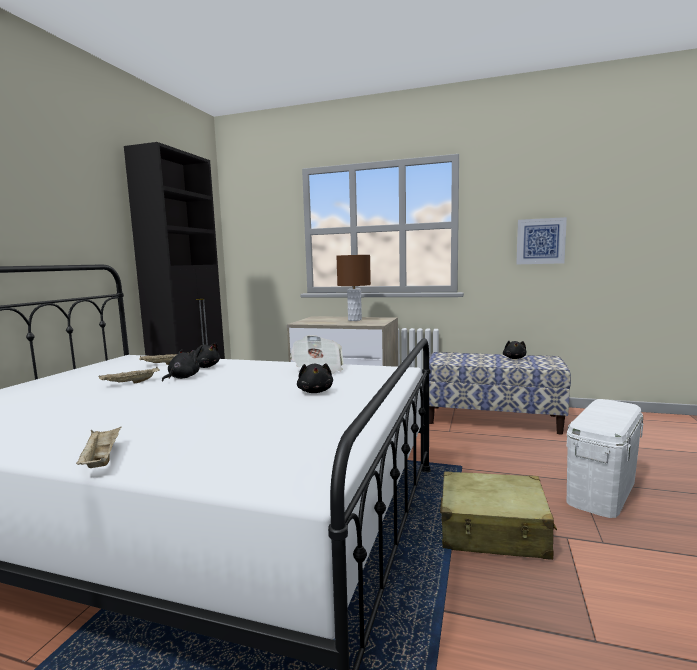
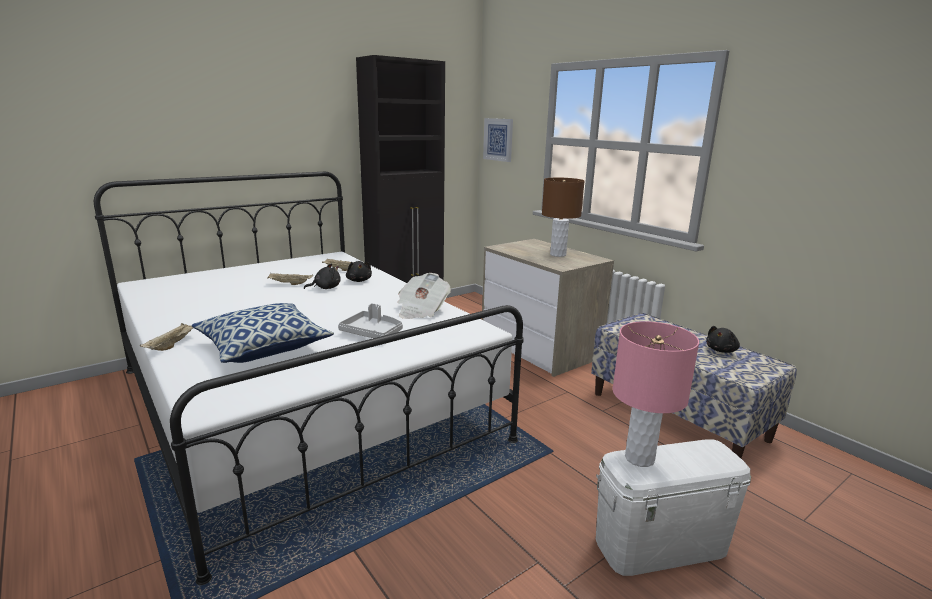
camera: 35 degrees right, 10 degrees up
(233, 427) = (264, 347): none -> pillow
(315, 391) = (372, 333): black plush toy -> grey tray
(493, 530) = (483, 519): beige suitcase -> none
(540, 241) = (821, 192): picture -> picture (498, 139)
(592, 419) = (639, 458): none -> pink table lamp

